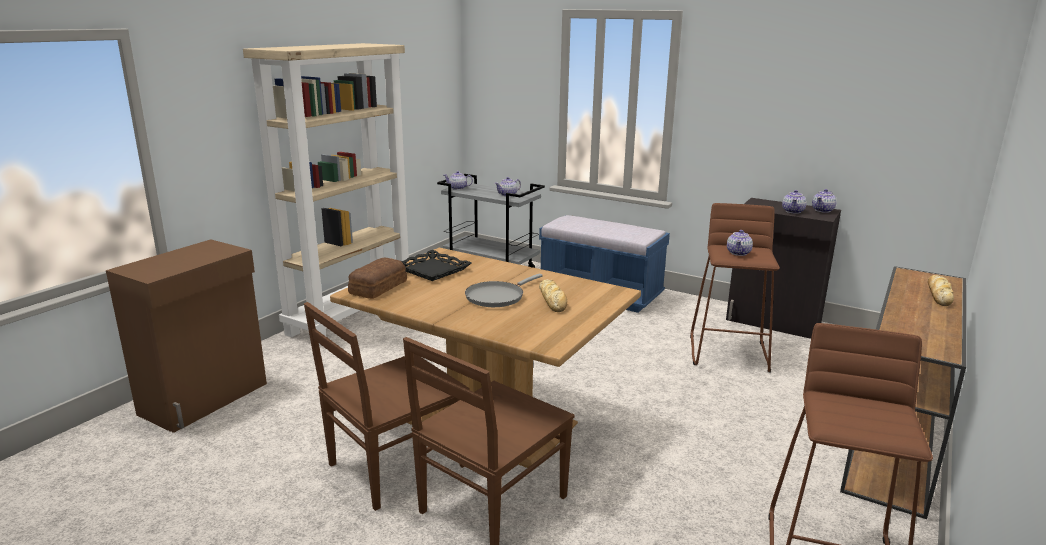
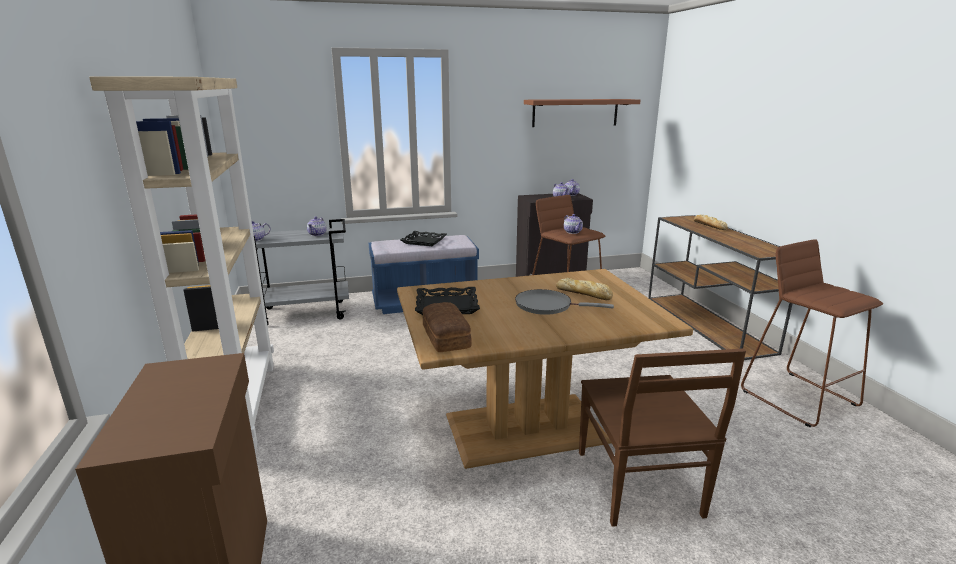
camera: 45 degrees left, 0 degrees up
(394, 466) = (530, 507): brown chair -> none
(497, 296) = (547, 306): grey frying pan -> grey frying pan turned 105 degrees clockwise
(606, 226) = (424, 241): none -> black tray
(851, 98) = (575, 112): none -> brown shelf

